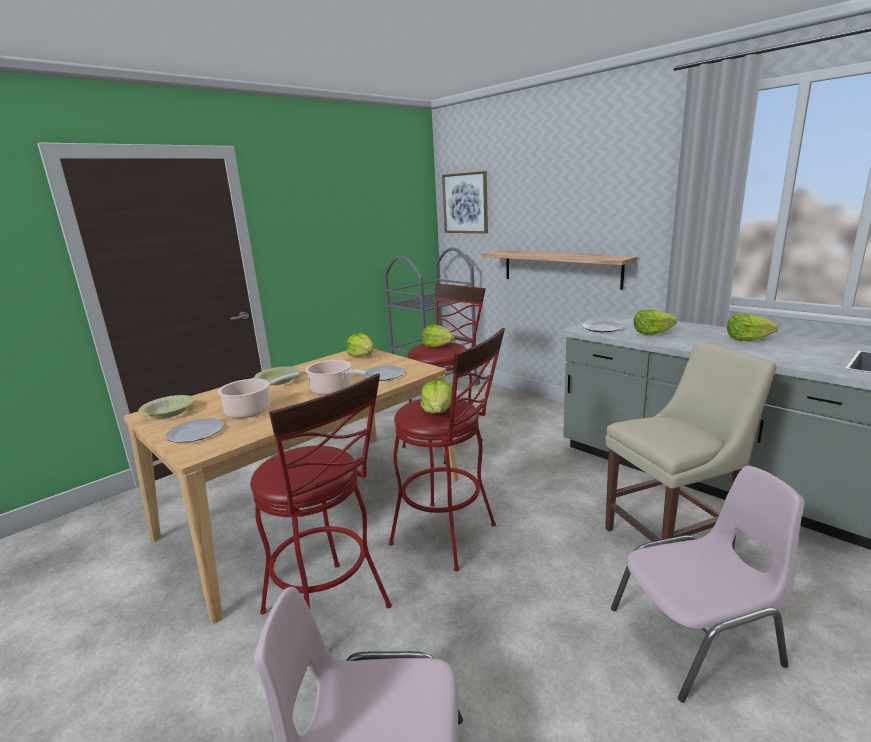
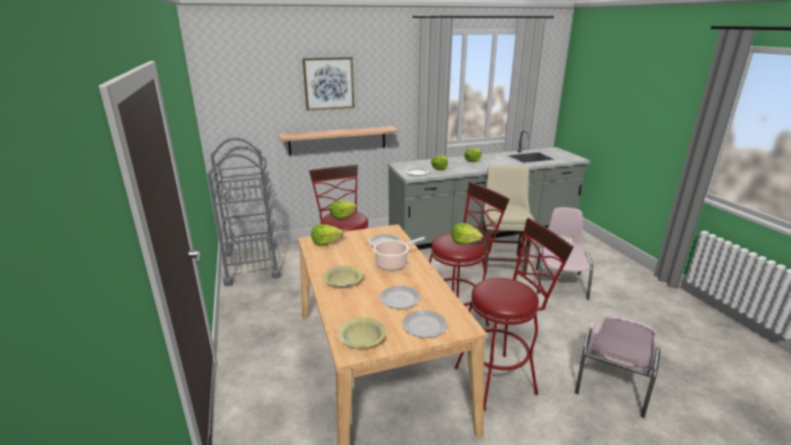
camera: 65 degrees left, 5 degrees up
(252, 410) = (400, 298): cooking pot -> plate
(465, 203) = (235, 96): picture -> picture (329, 83)

